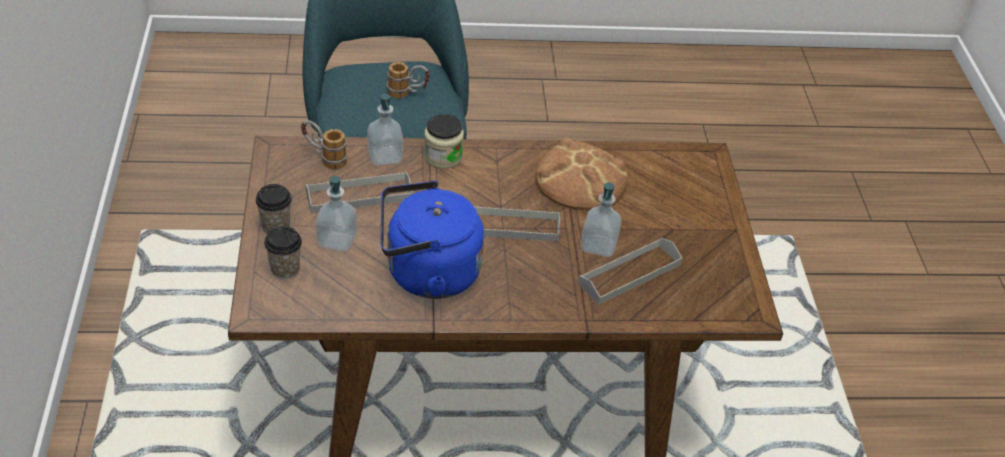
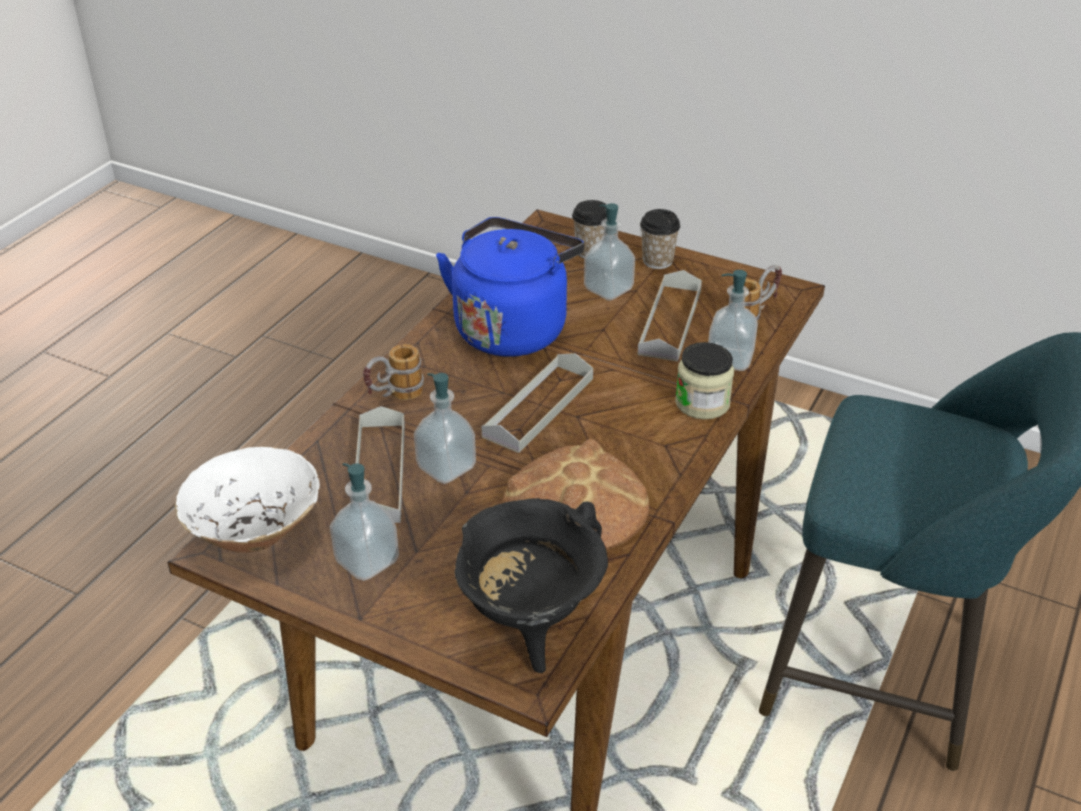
camera: 125 degrees right, 5 degrees down
(408, 94) = (912, 477): mug -> mug (394, 397)
(678, 167) = (530, 625): none -> black cooking pot
(699, 245) = (367, 561): none -> soap dispenser
(726, 305) = (254, 532): none -> white bowl

